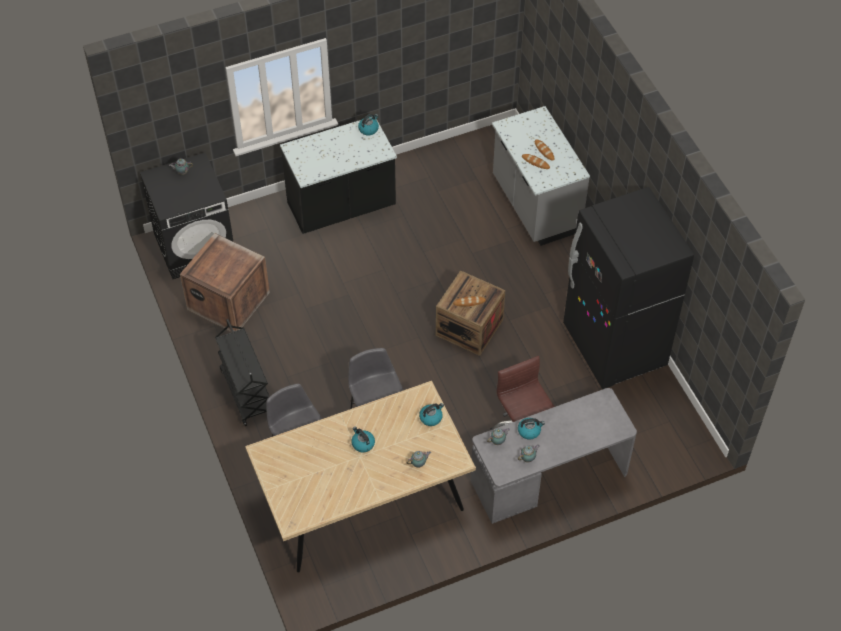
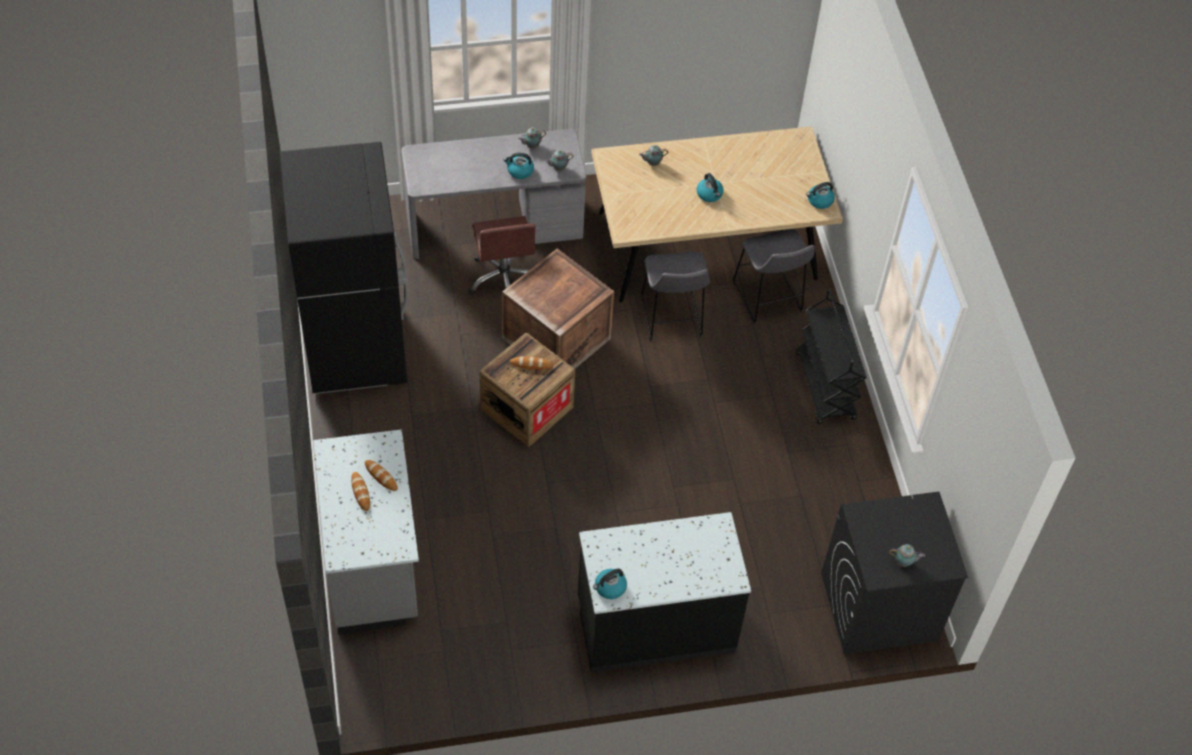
camera: 170 degrees left, 0 degrees up
(229, 302) = (836, 510): crate -> crate (556, 337)
(431, 417) = (626, 205): kettle -> kettle (819, 201)

